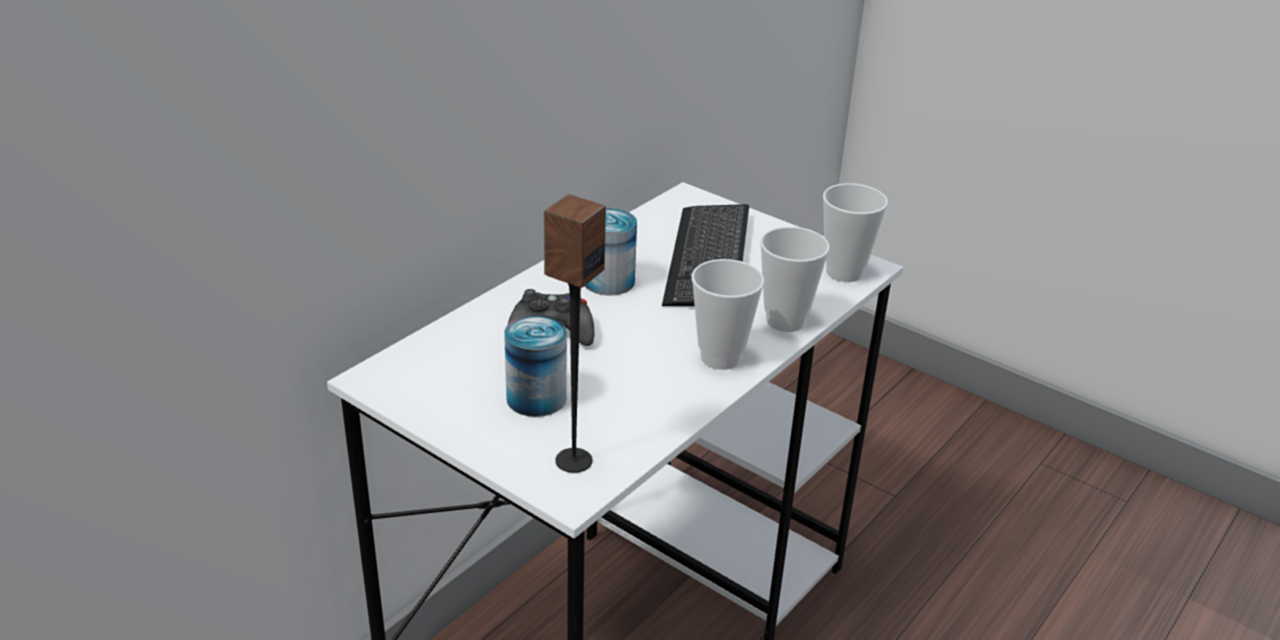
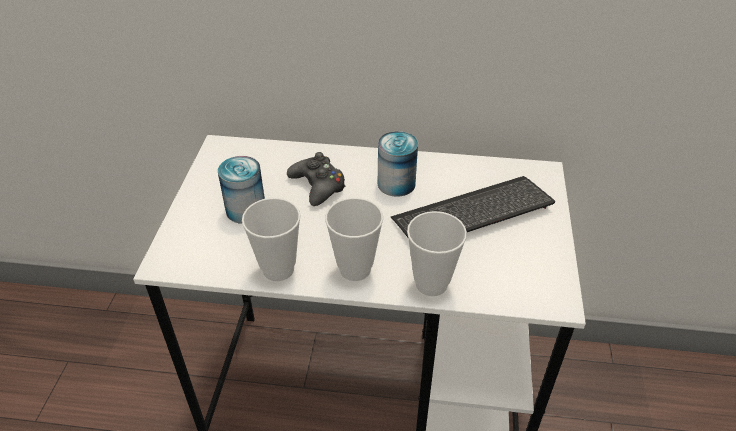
camera: 60 degrees right, 10 degrees up
(573, 460) = (196, 250): speaker -> none
(844, 272) = (533, 291): cup -> cup (278, 269)

